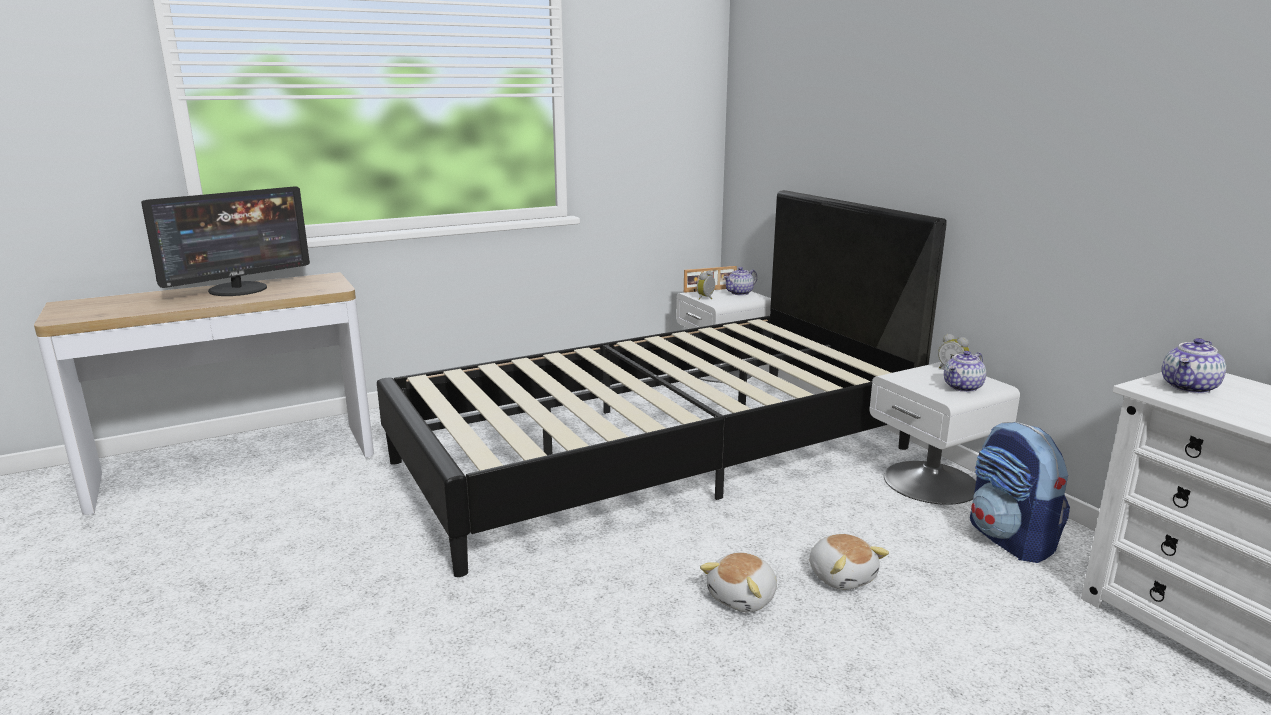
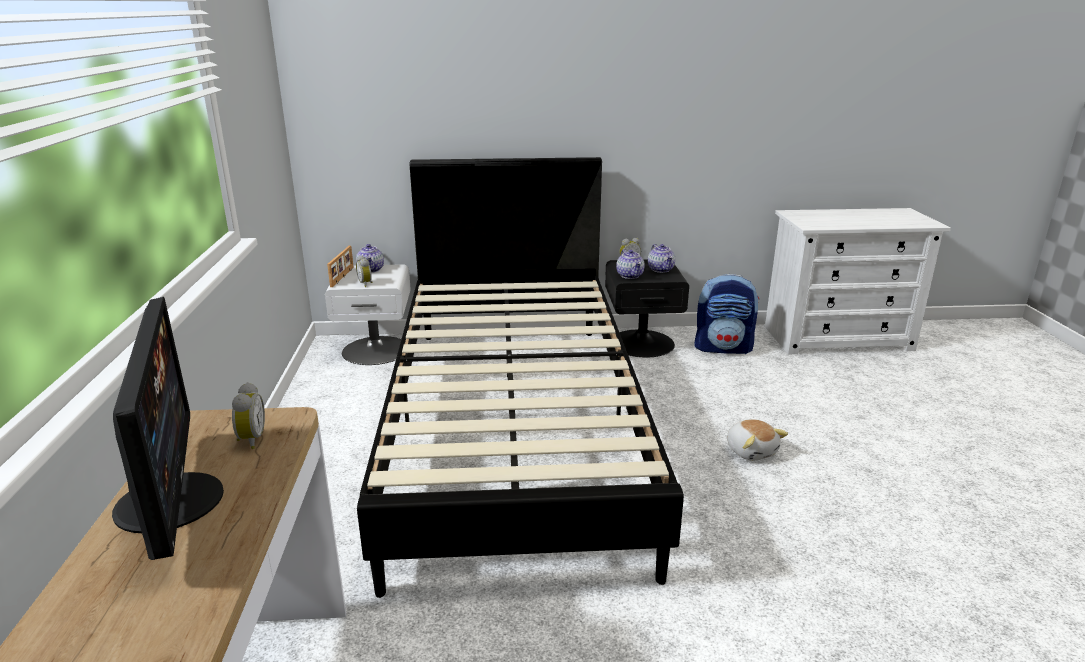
camera: 65 degrees left, 5 degrees up
(307, 287) = (250, 440): none -> alarm clock
(842, 576) = (740, 409): plush toy -> none
(931, 481) = (641, 342): white nightstand -> black nightstand
(1189, 387) = (812, 220): teapot -> teapot (630, 275)

